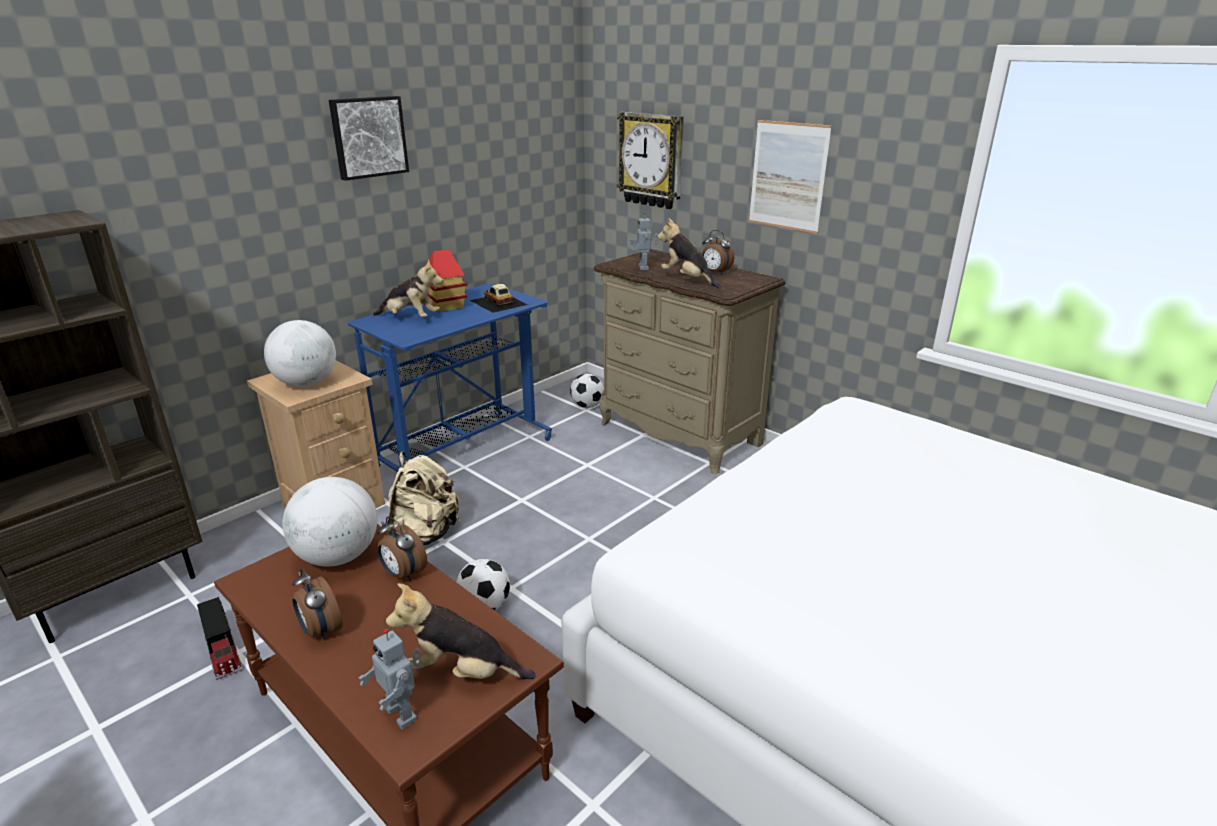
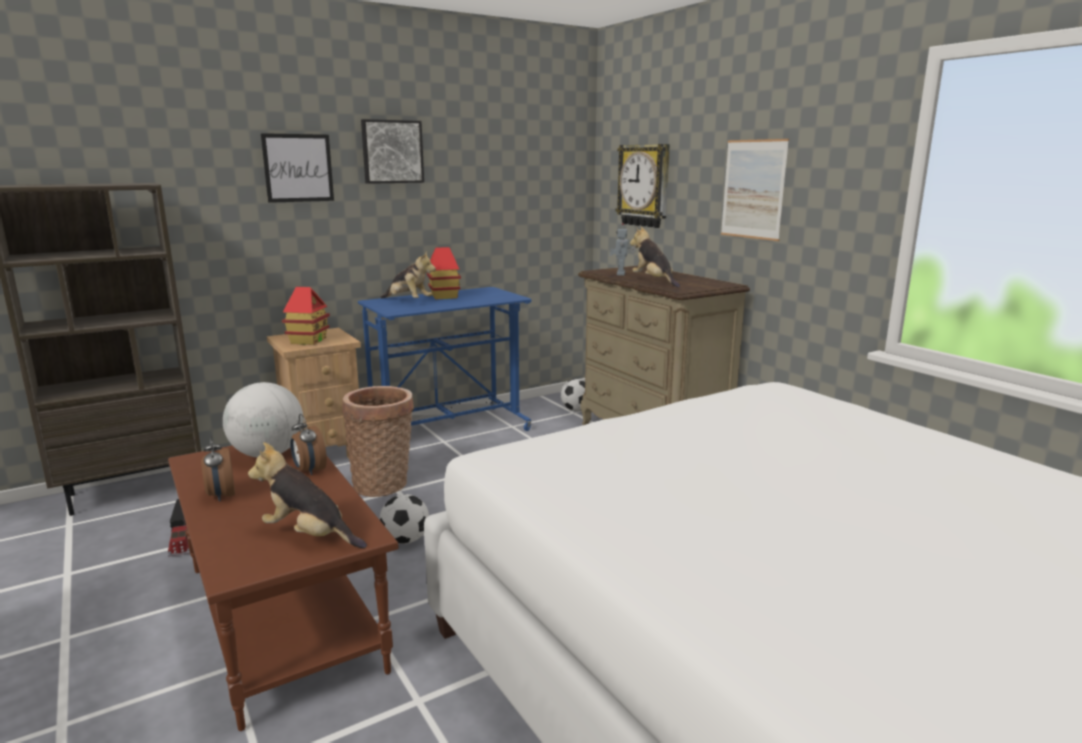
camera: 15 degrees right, 10 degrees down
(259, 169) = (298, 168): none -> picture
(306, 383) = (308, 341): globe -> toy house
(403, 713) = (244, 553): toy robot -> none
(424, 535) = (384, 484): beige backpack -> basket
(498, 302) = (488, 297): toy car -> none
(715, 273) = (684, 279): alarm clock -> none

